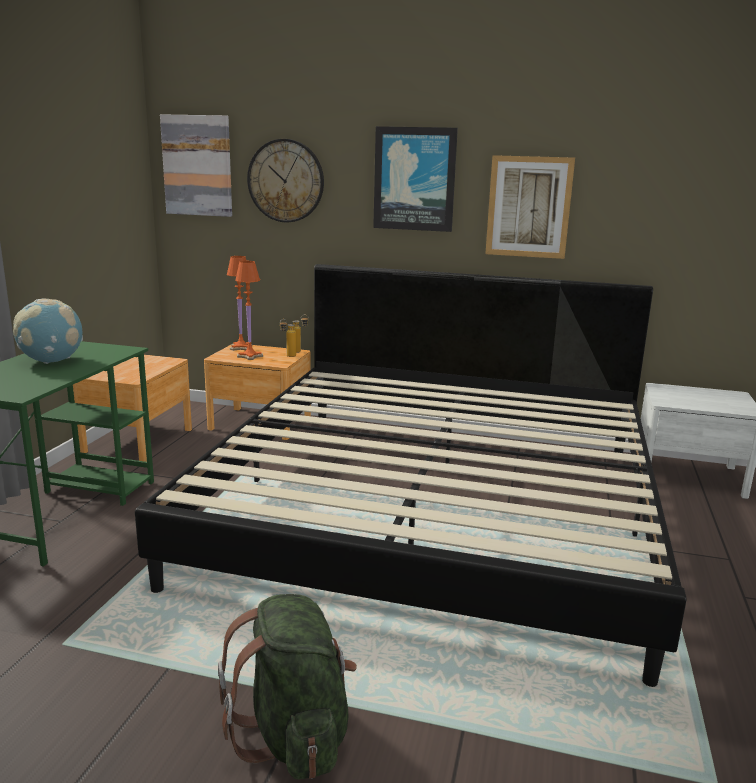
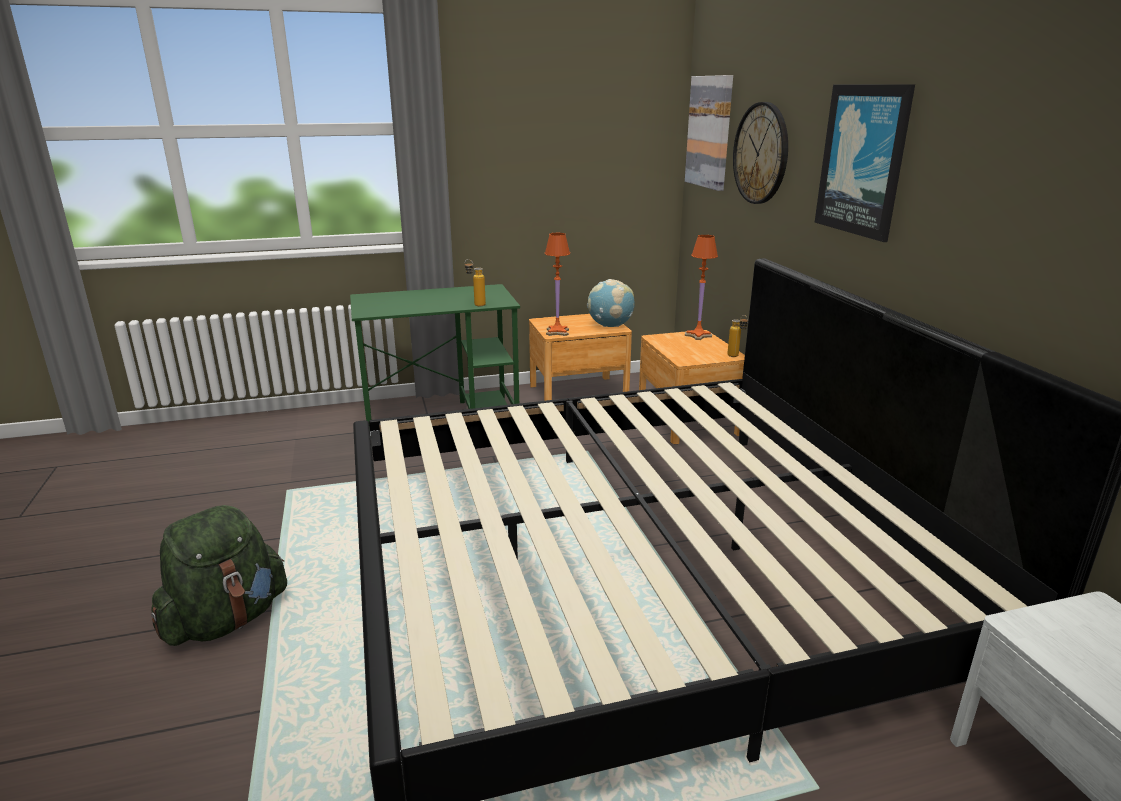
camera: 60 degrees right, 5 degrees up
(52, 361) = (445, 297): globe -> globe (610, 326)
(249, 356) = (681, 345): orange table lamp -> orange table lamp (557, 332)
(288, 356) = (711, 357): bottle -> bottle (475, 304)
(529, 207) = (983, 219): picture -> none

